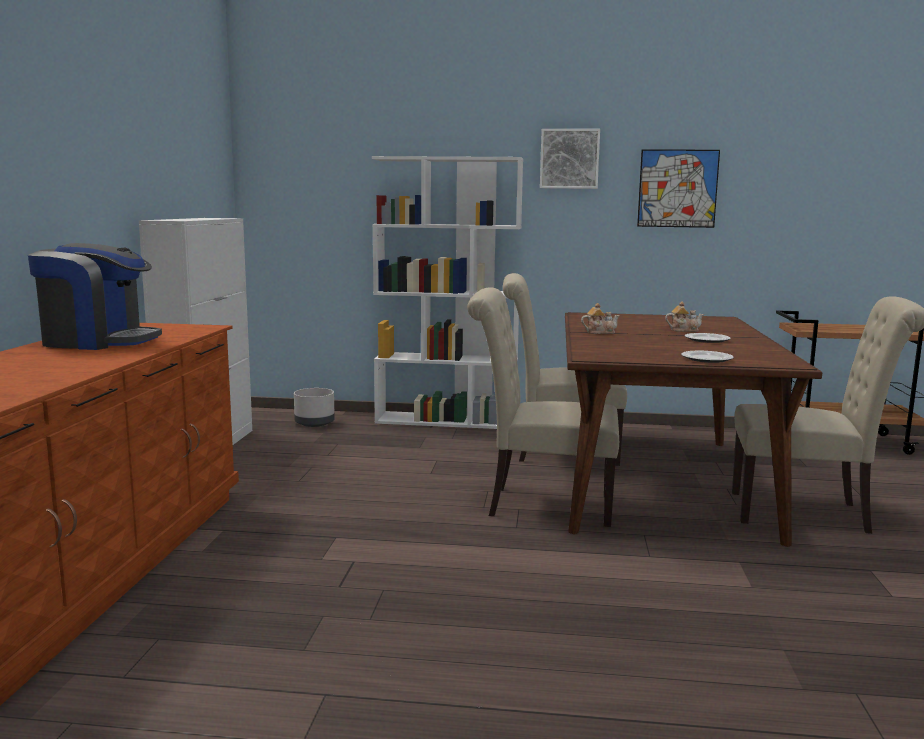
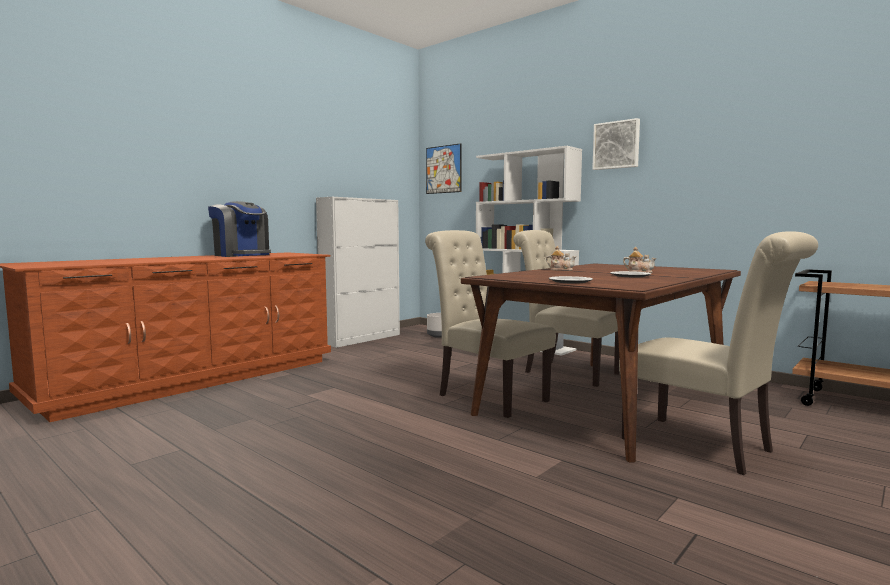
camera: 35 degrees right, 5 degrees down
(677, 188) = (706, 160): picture -> picture (443, 169)

